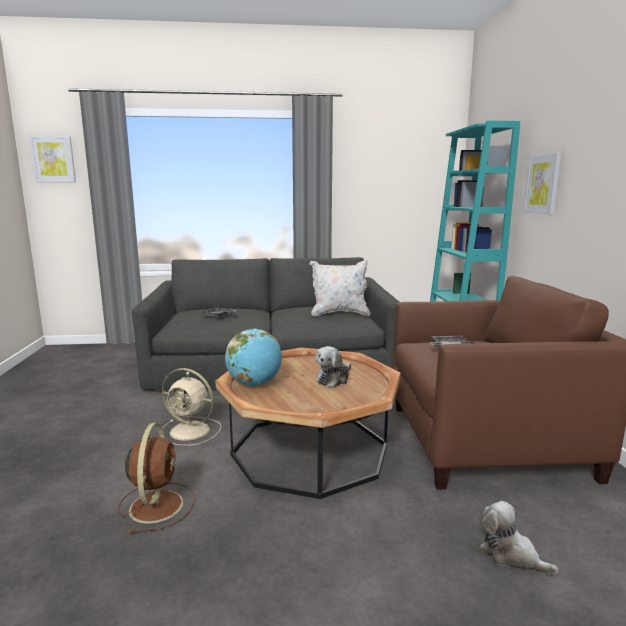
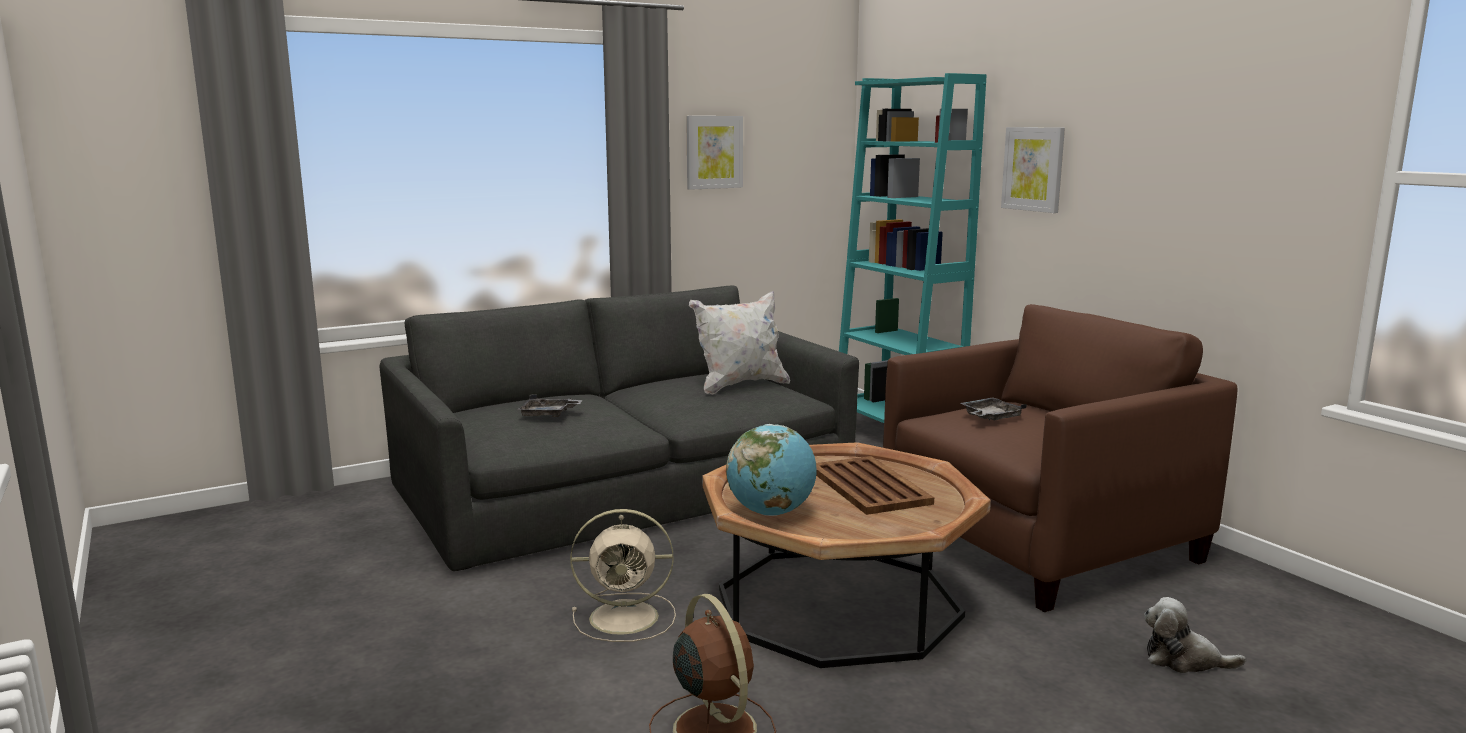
camera: 25 degrees left, 0 degrees up
(53, 159) = (110, 118): picture -> picture (714, 152)
(334, 379) = (868, 486): plush toy -> brown tray

